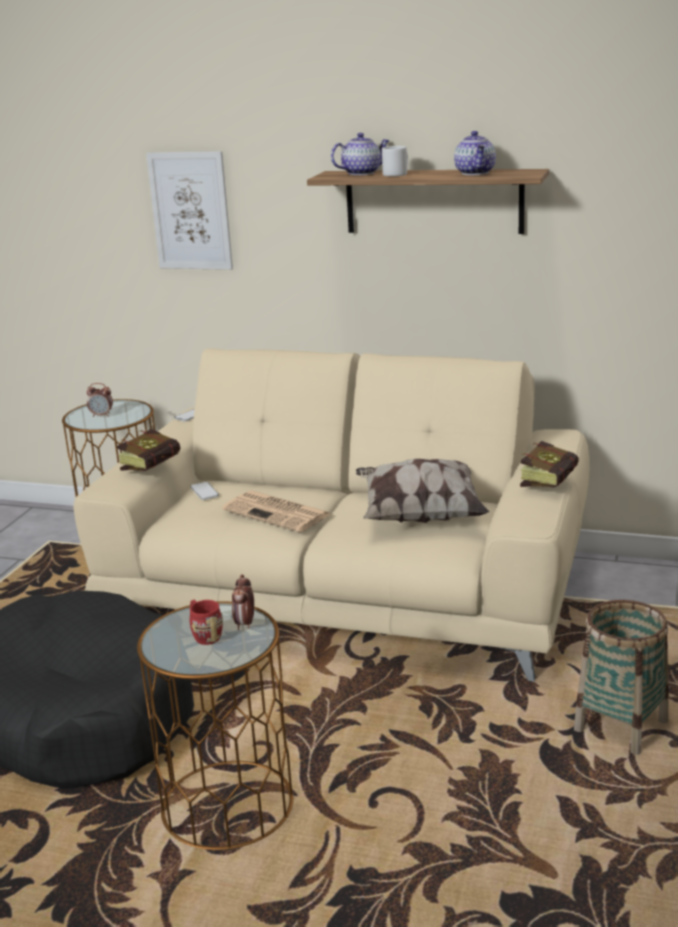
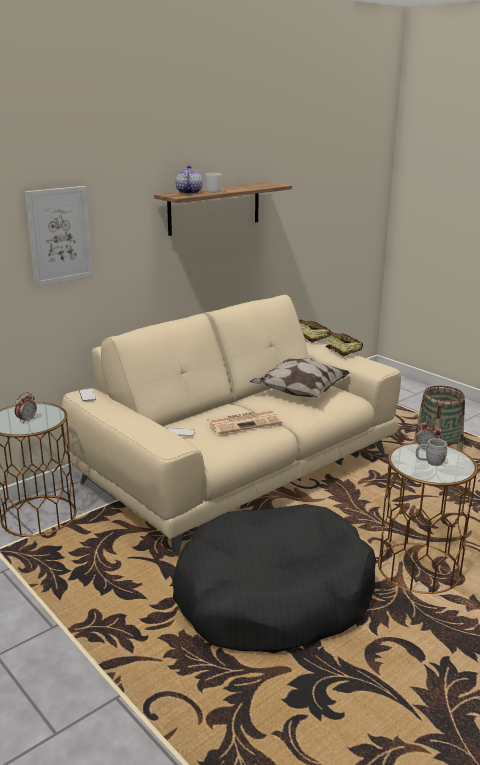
camera: 60 degrees left, 0 degrees up
(155, 466) = (160, 425): book -> book (310, 338)
(204, 635) = (430, 462): red mug -> grey mug
(476, 173) = (250, 186): teapot -> none

